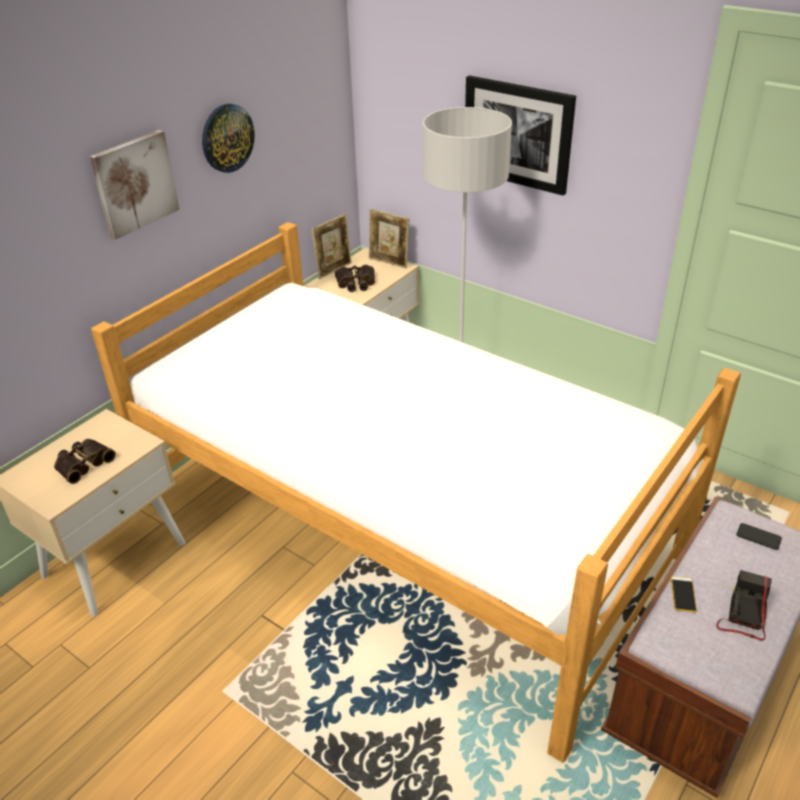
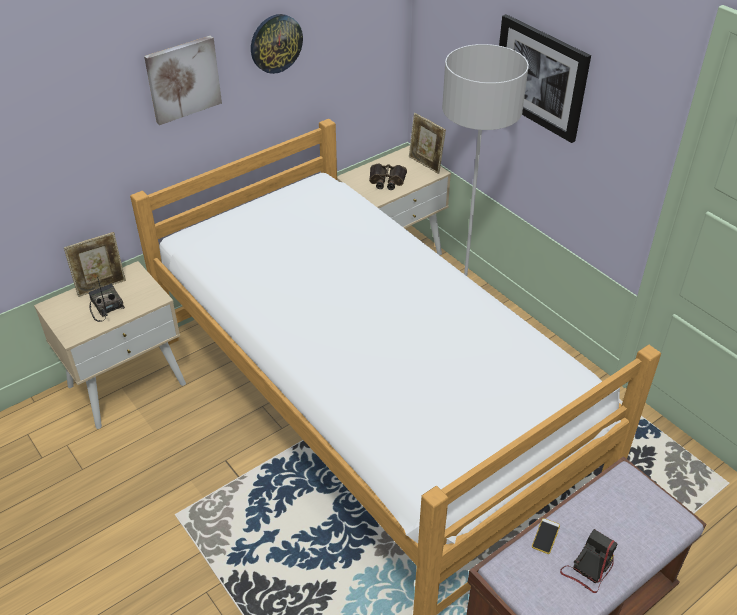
camera: 15 degrees right, 5 degrees up
(83, 463) = (105, 306): binoculars -> radio
(334, 270) = (373, 163): picture frame -> picture frame (102, 287)
(758, 537) = (640, 503): phone -> none

